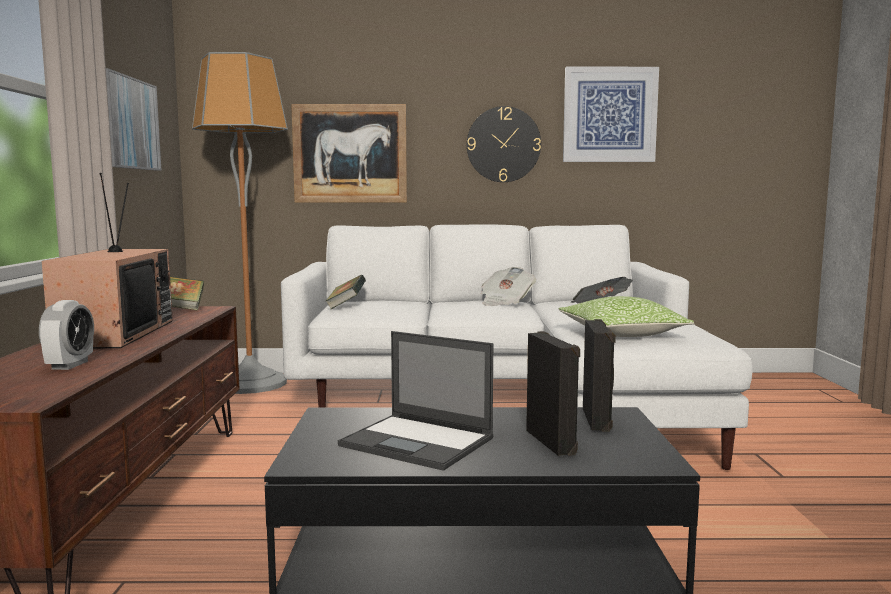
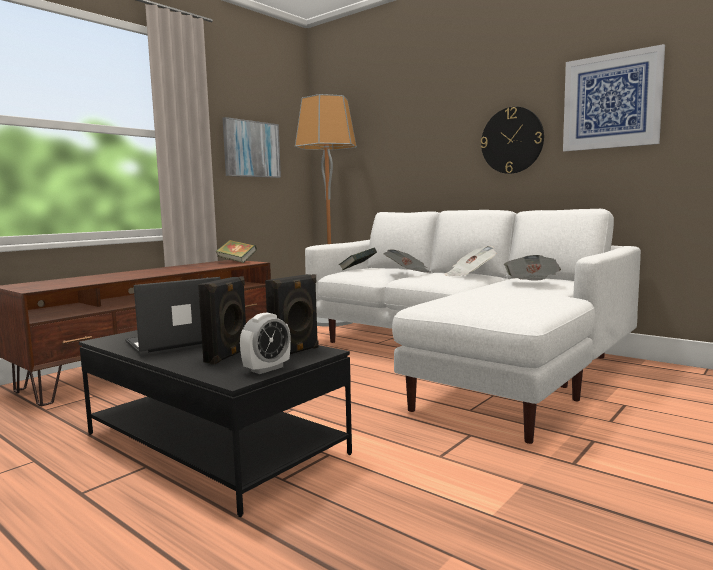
camera: 40 degrees right, 0 degrees up
(70, 365) = (99, 279): alarm clock -> alarm clock (267, 369)
(114, 333) = (167, 269): television -> none
(350, 154) = (402, 158): picture -> none
(418, 442) = (173, 342): laptop -> laptop turned 75 degrees clockwise
(429, 307) = (408, 274): none -> newspaper
(621, 333) = (466, 301): pillow -> none

